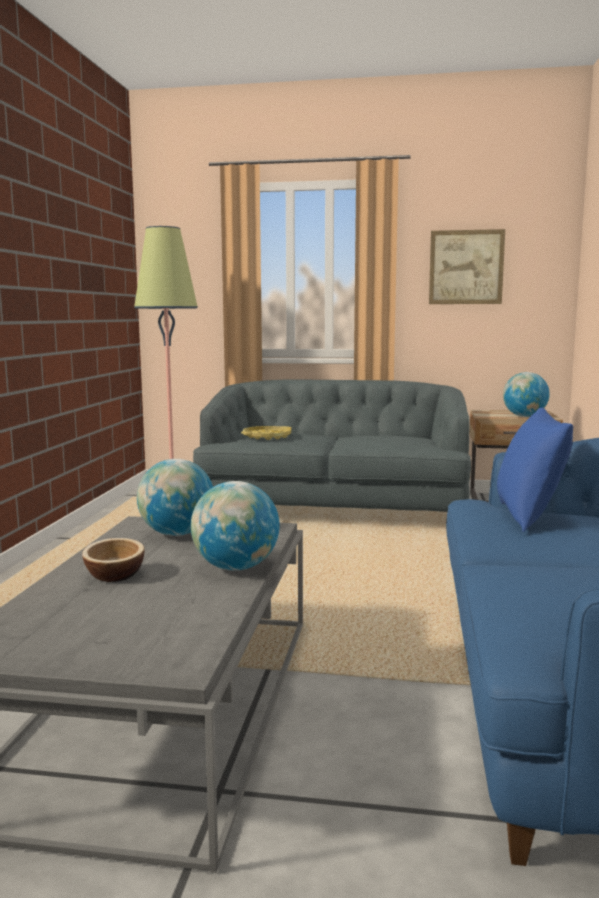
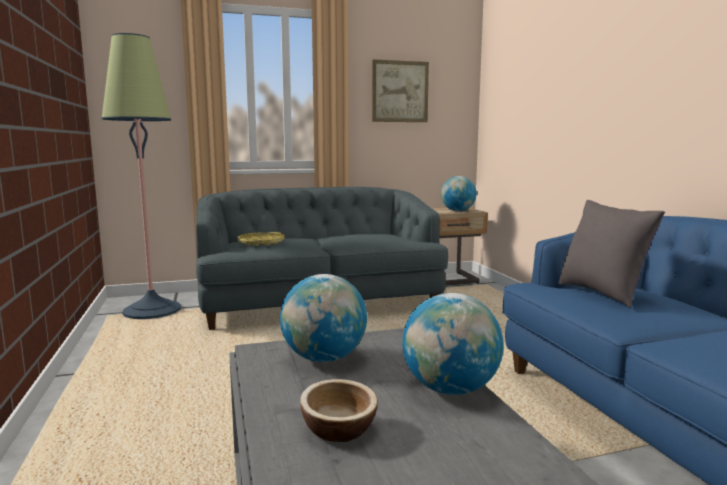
camera: 25 degrees left, 0 degrees up
(529, 517) = (602, 293): blue pillow -> grey pillow

